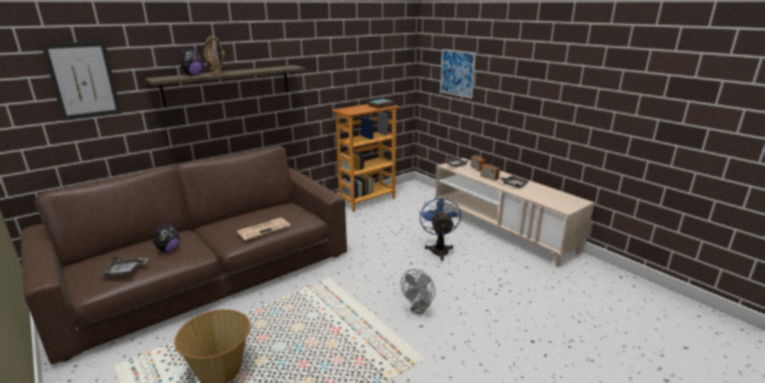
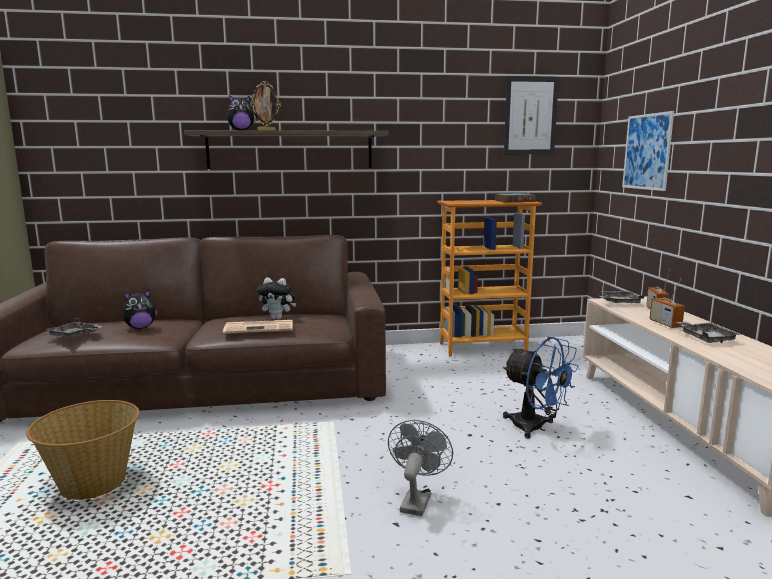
camera: 30 degrees right, 10 degrees down
(83, 80) = (126, 128): picture -> picture (530, 116)
(263, 217) = (278, 318): none -> plush toy
(419, 309) = (416, 500): grey fan -> grey fan turned 135 degrees clockwise
(439, 249) = (535, 428): blue fan -> blue fan turned 105 degrees clockwise

